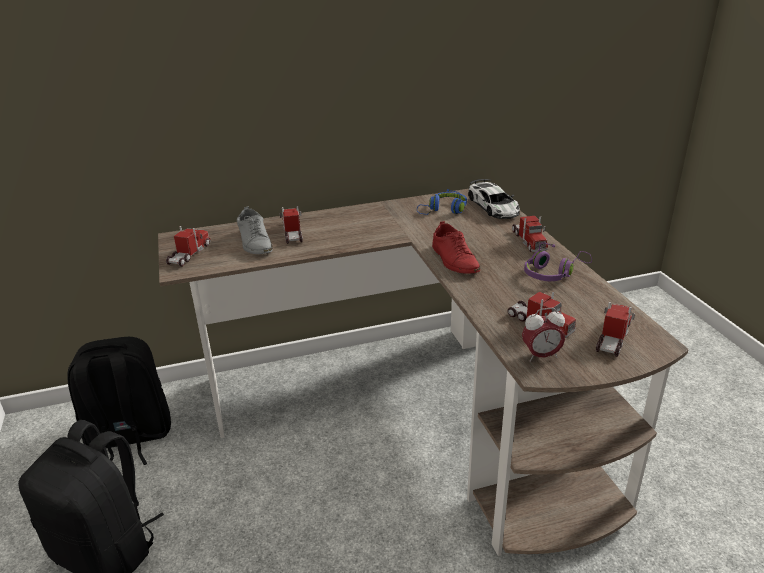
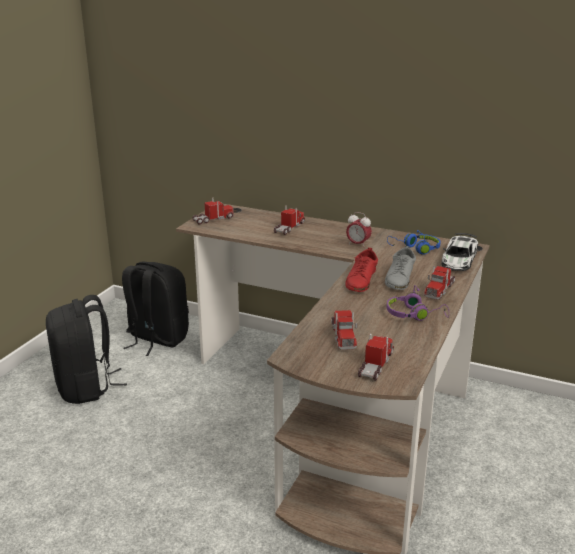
camera: 40 degrees right, 5 degrees down
(255, 242) = (258, 225): grey shoe -> grey shoe (399, 278)
(541, 356) = (307, 351): alarm clock -> alarm clock (358, 244)
(613, 337) = (376, 365): toy truck -> toy truck turned 45 degrees counterclockwise

